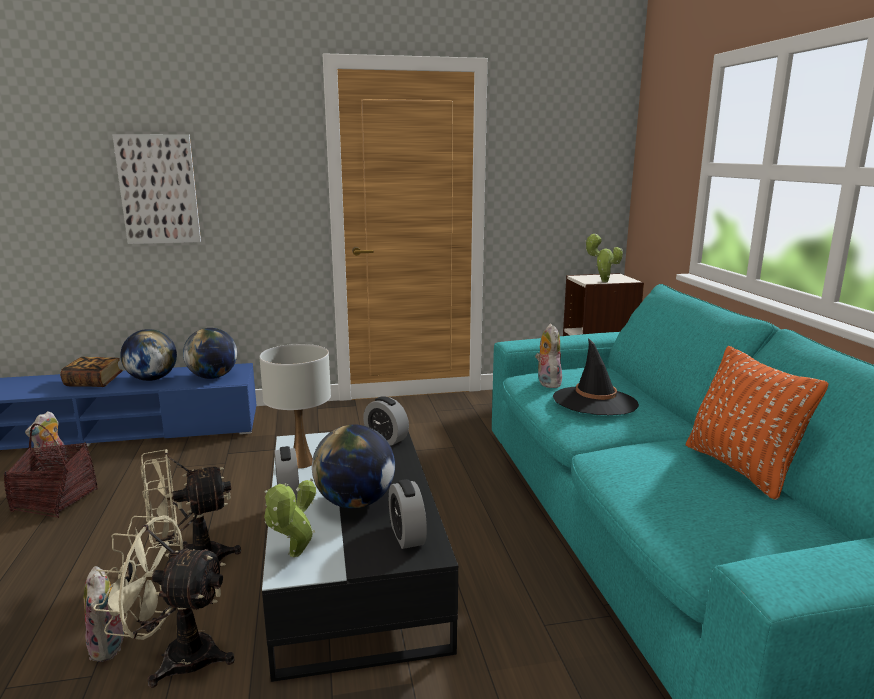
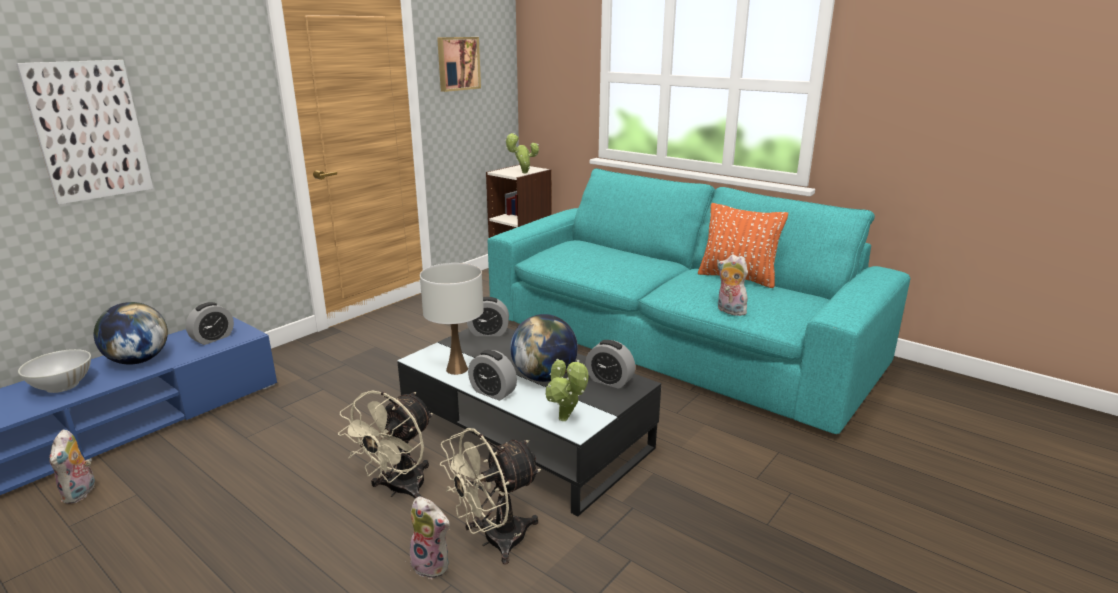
camera: 40 degrees left, 5 degrees up
(55, 500) = (156, 515): basket -> none
(94, 382) = (62, 386): book -> white bowl
(213, 377) = (213, 338): globe -> alarm clock
(543, 152) = (457, 63): none -> picture
(547, 382) = (562, 259): plush toy -> plush toy (729, 311)
(595, 401) = (612, 263): black hat -> none

